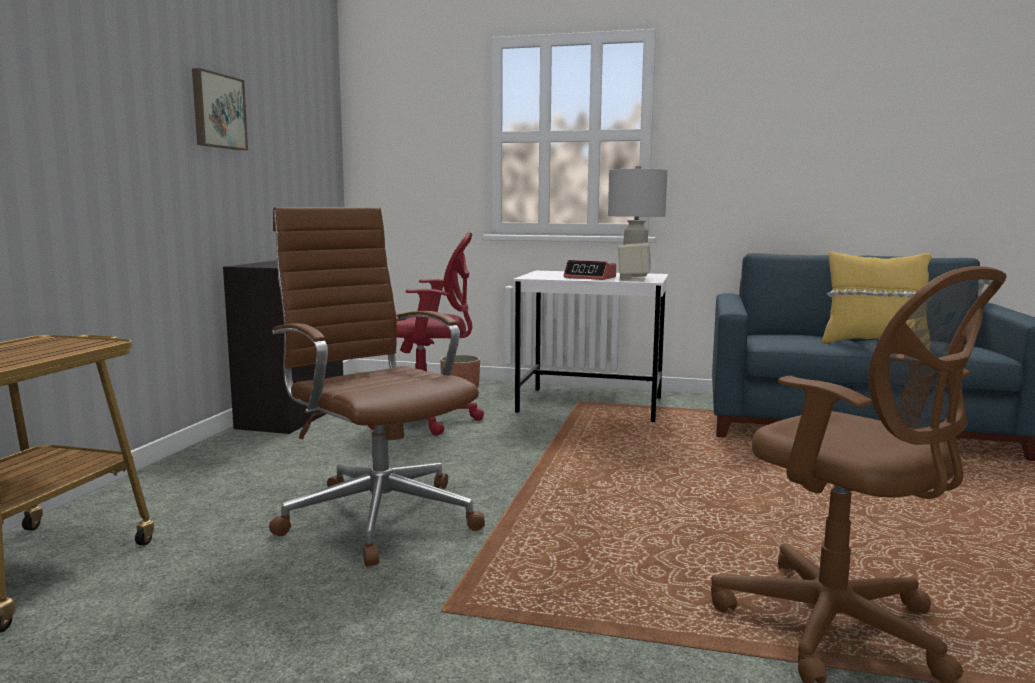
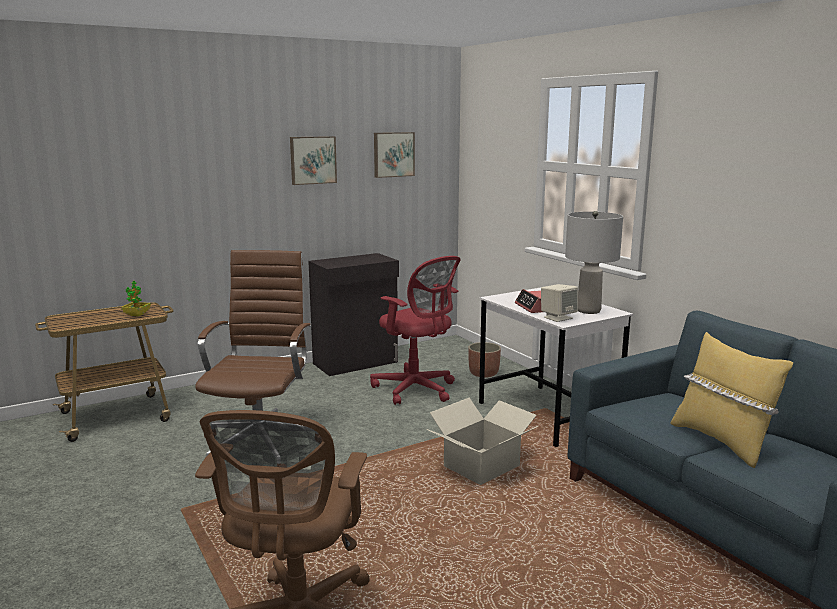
camera: 45 degrees right, 5 degrees up
(64, 347) = (137, 314): none -> potted plant
(292, 122) = (393, 154): none -> picture
(639, 452) = (482, 467): none -> cardboard box

